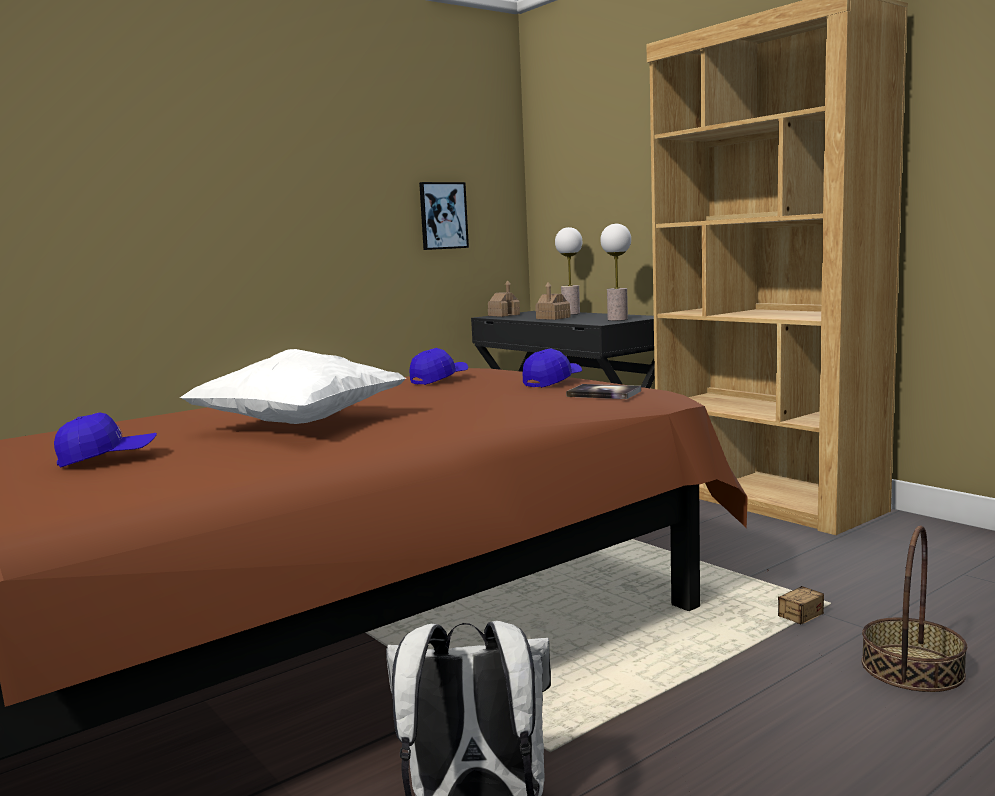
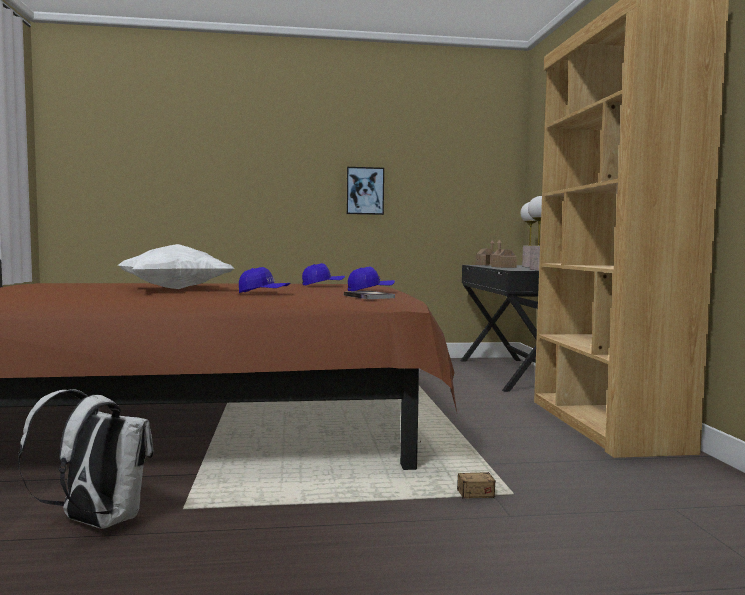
camera: 30 degrees right, 5 degrees down
(107, 459) = (58, 289): blue cap -> blue cap (263, 293)
(443, 216) = (450, 192): picture -> picture (365, 191)
(912, 668) = (489, 547): basket -> none

